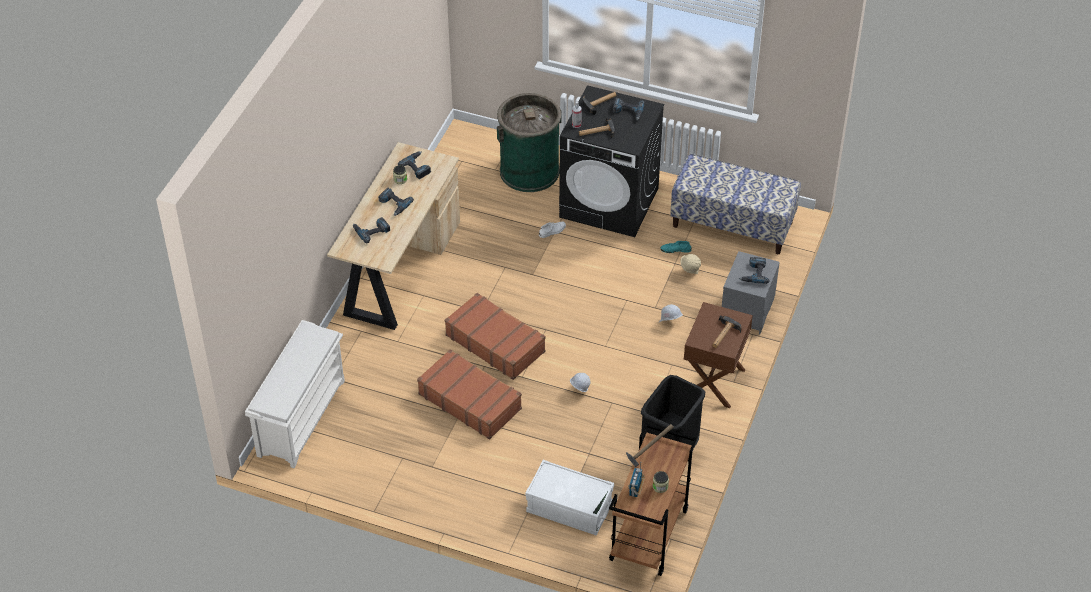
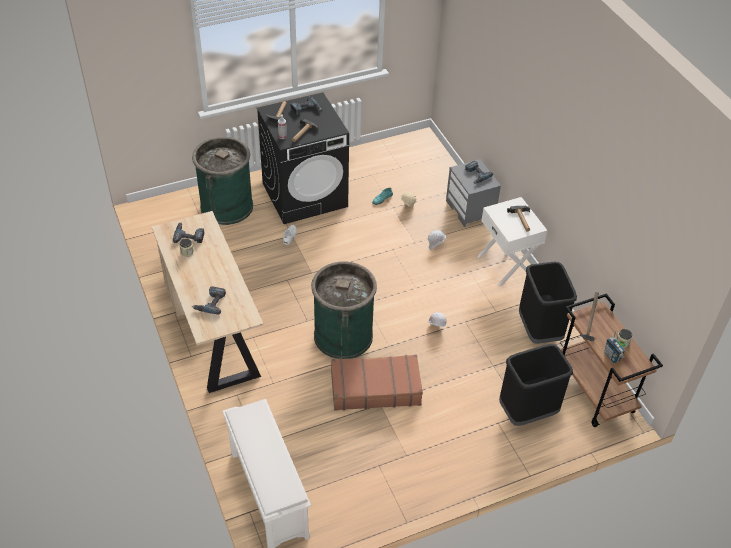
camera: 45 degrees left, 0 degrees up
(393, 204) = (204, 273): power drill -> none
(495, 343) = (343, 335): brown suitcase -> green trash can
(569, 508) = (527, 412): white storage box -> black trash can
(714, 382) = (506, 265): brown nightstand -> white nightstand
(733, 224) = (396, 162): bench -> none

